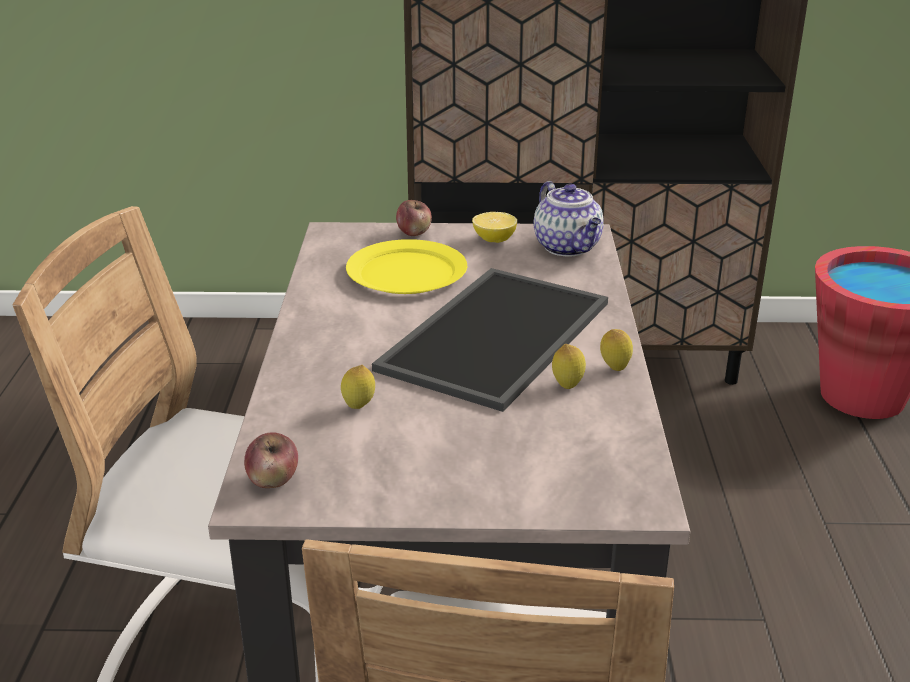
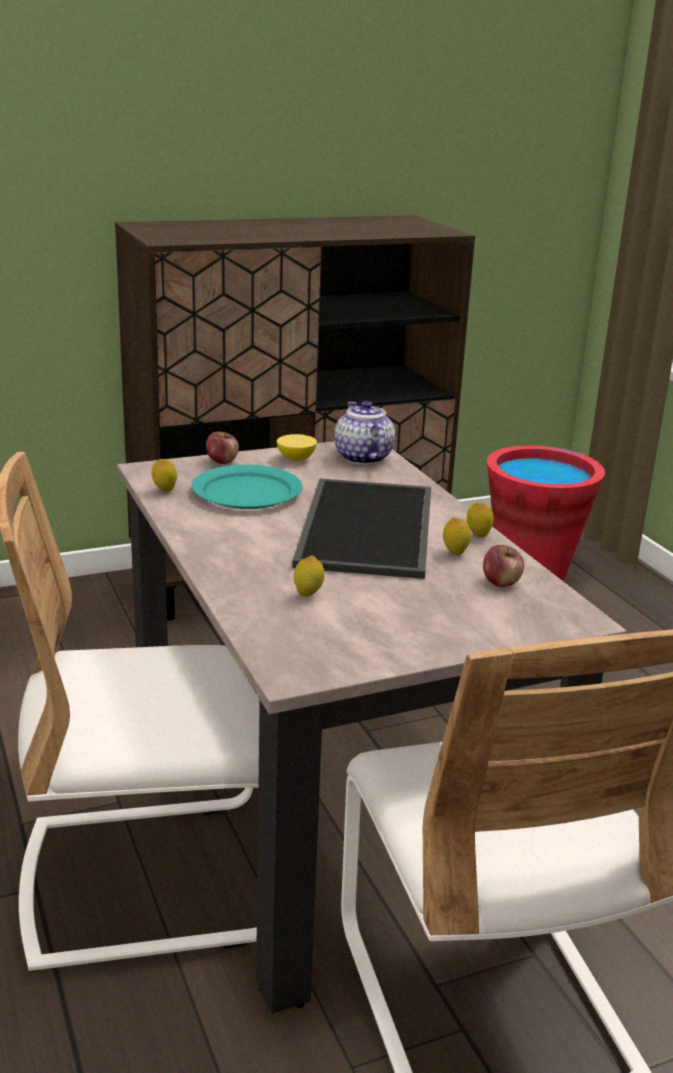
camera: 25 degrees left, 5 degrees down
(273, 480) = (291, 658): apple -> apple (501, 582)
(326, 259) = (164, 491): none -> lemon
(406, 272) = (246, 492): yellow plate -> turquoise plate
(568, 248) = (362, 457): teapot -> teapot turned 150 degrees counterclockwise

